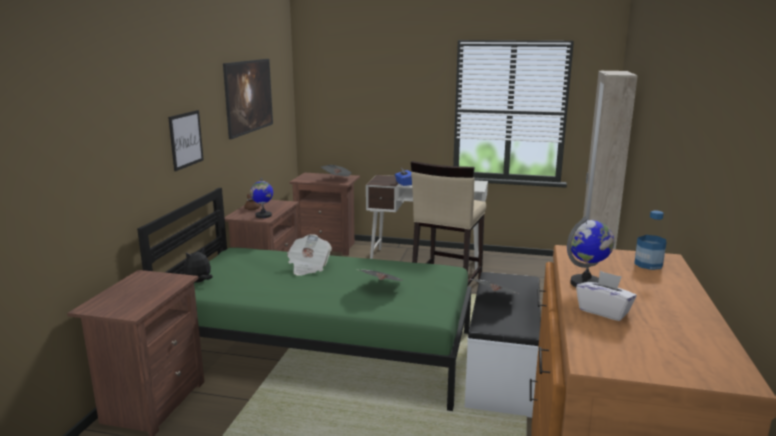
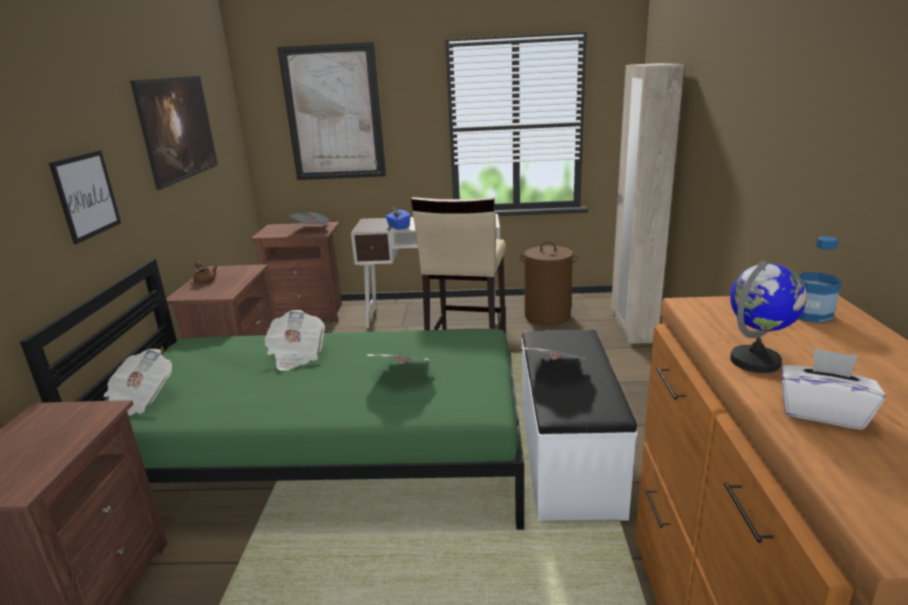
camera: 10 degrees left, 5 degrees up
(199, 282) = (139, 401): plush toy -> newspaper
(263, 216) = (222, 290): globe -> none
(365, 91) = (334, 114): none -> picture
(521, 271) = (547, 316): none -> brown laundry basket

